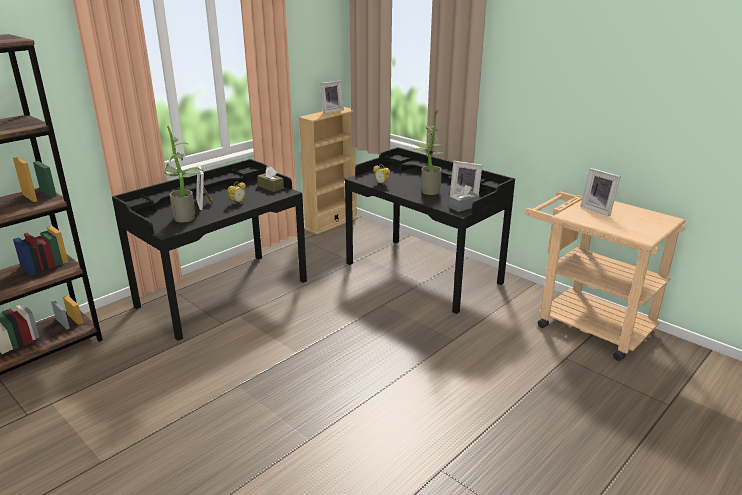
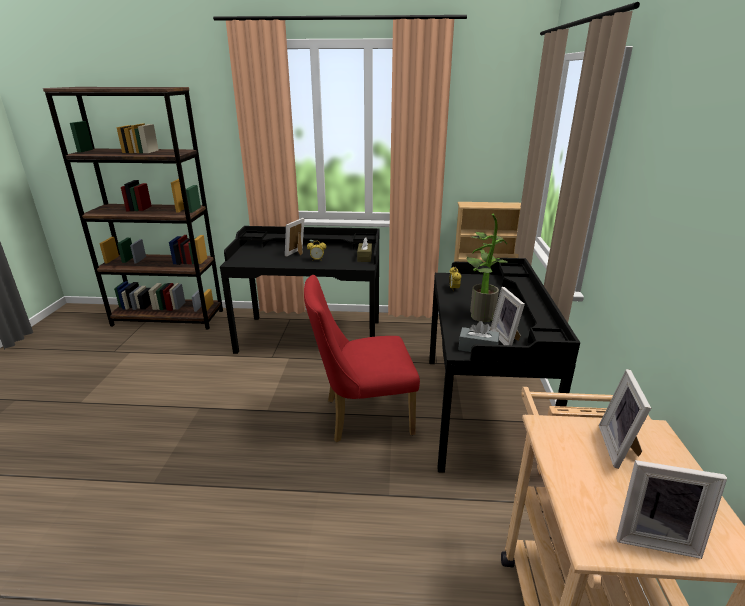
camera: 50 degrees right, 0 degrees up
(188, 218) = (266, 258): potted plant -> none
(331, 111) = (498, 203): picture frame -> picture frame (653, 536)
(366, 316) = (361, 416): none -> red chair

